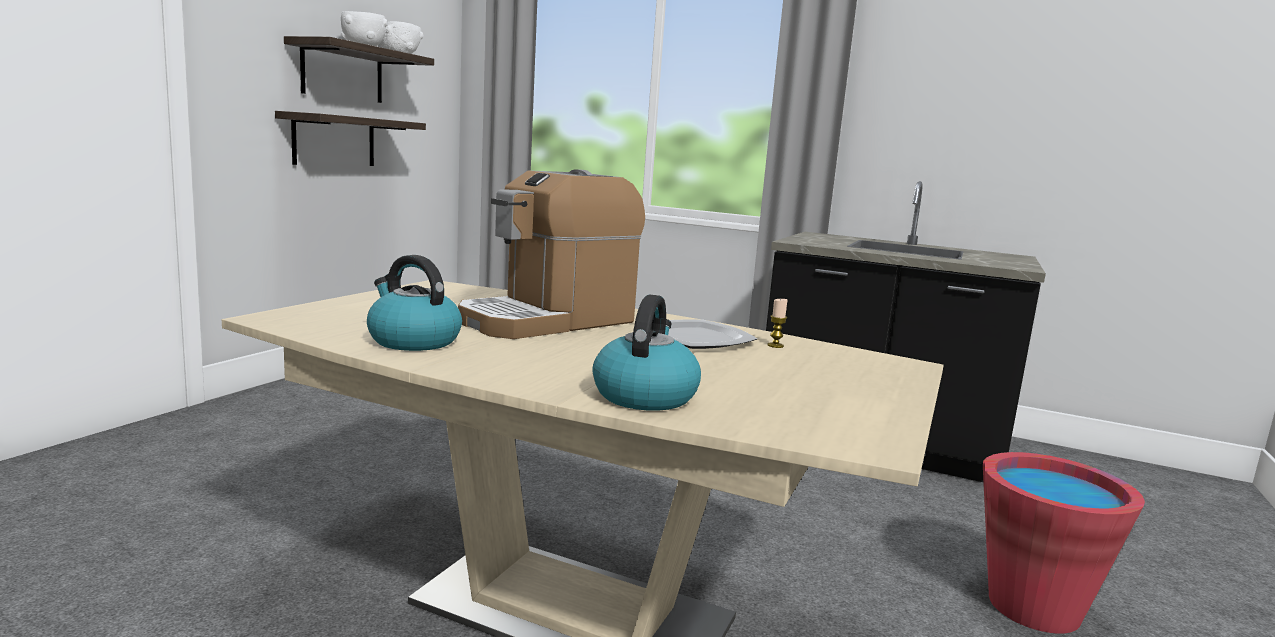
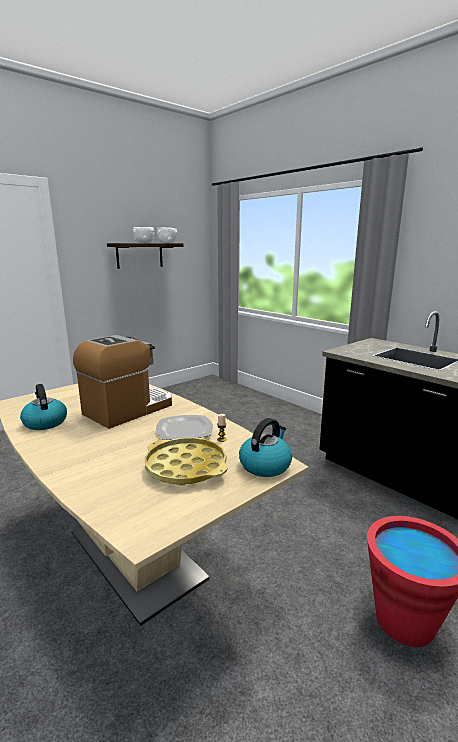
camera: 25 degrees right, 5 degrees up
(334, 140) = (136, 288): shelf -> none
(548, 320) = (128, 410): coffee machine -> coffee machine turned 150 degrees clockwise
(644, 395) = (87, 475): kettle -> kettle (265, 465)
(784, 375) = (186, 467): none -> yellow tray

